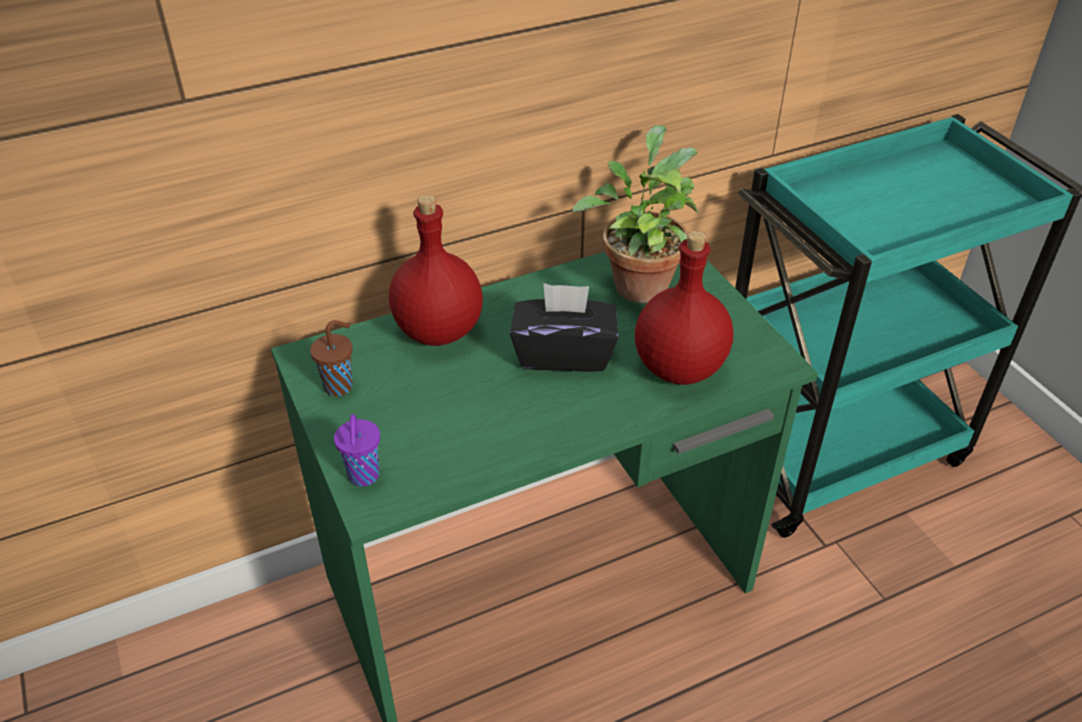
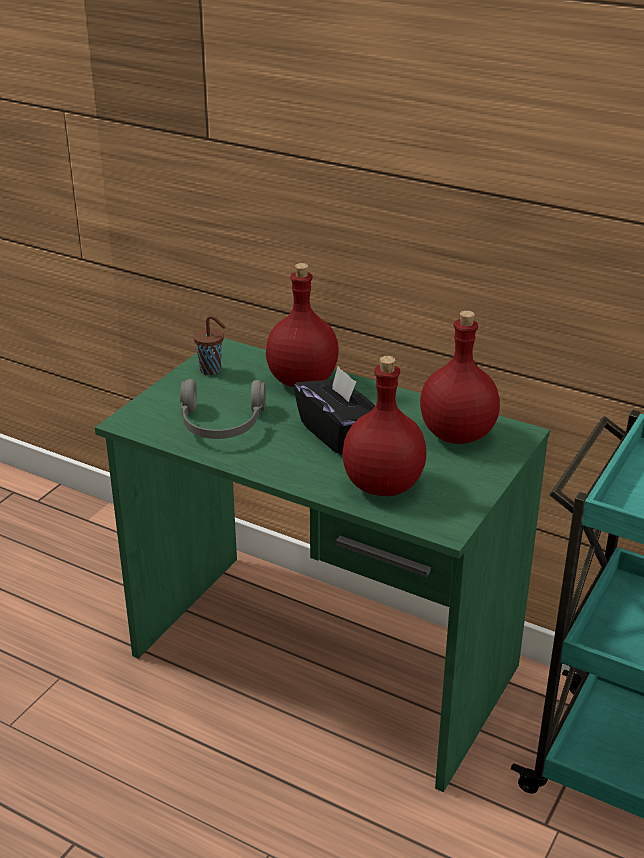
camera: 55 degrees right, 10 degrees down
(363, 477) = (146, 409): purple cup -> none
(460, 429) = (221, 424): none -> grey headphones
(639, 282) = (458, 434): potted plant -> red bottle

